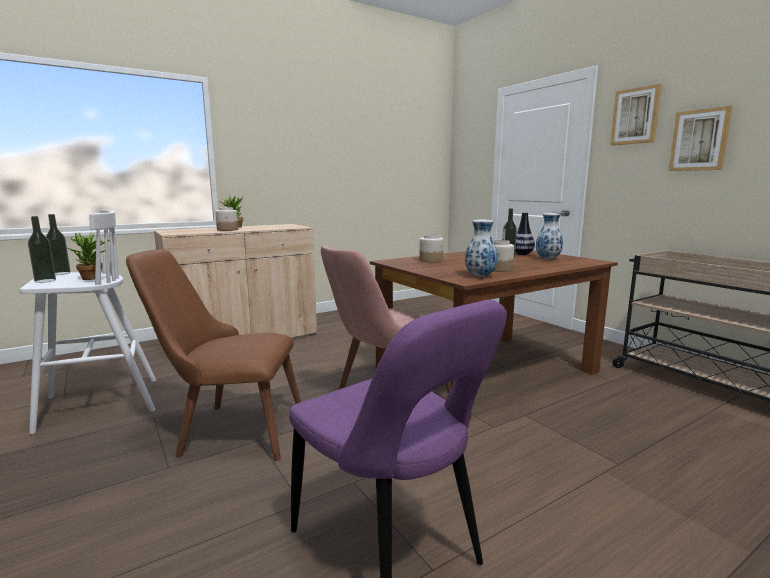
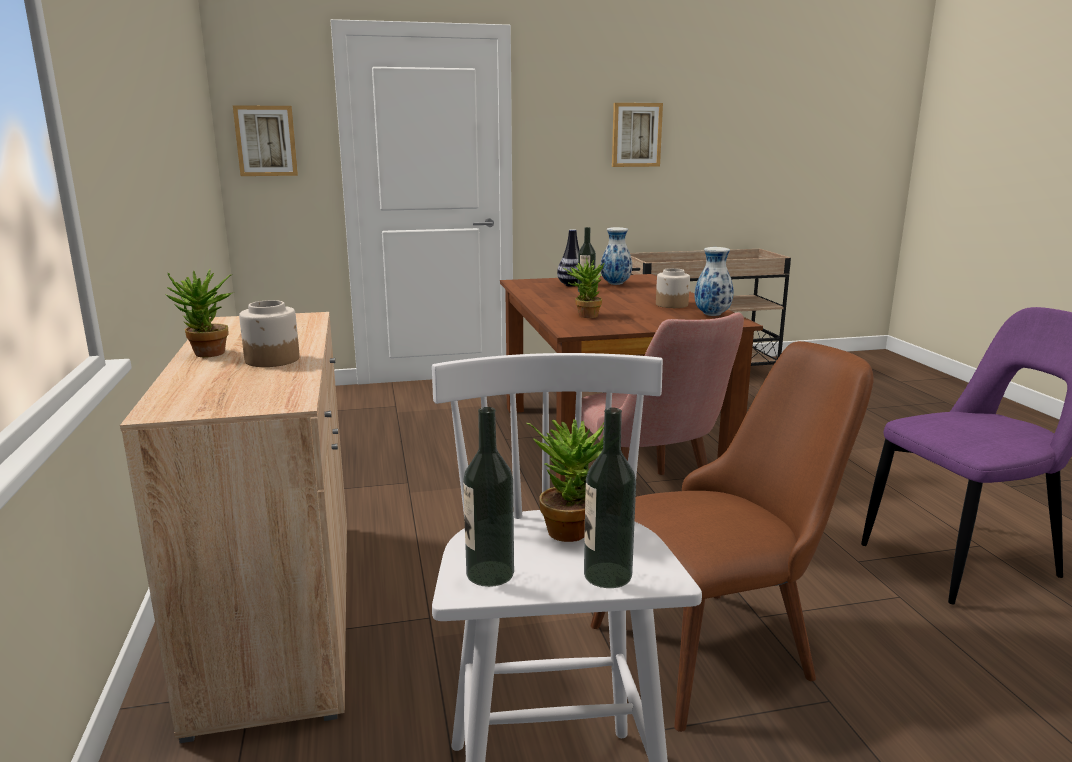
camera: 70 degrees left, 5 degrees up
(227, 430) = (722, 644): brown chair -> brown chair turned 135 degrees counterclockwise
(431, 260) = (584, 315): jar -> potted plant
(635, 116) = (568, 100): picture -> picture (266, 141)

